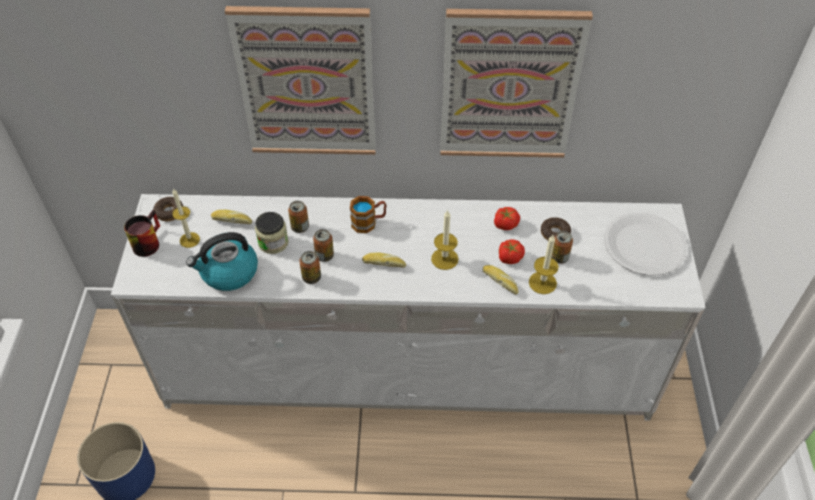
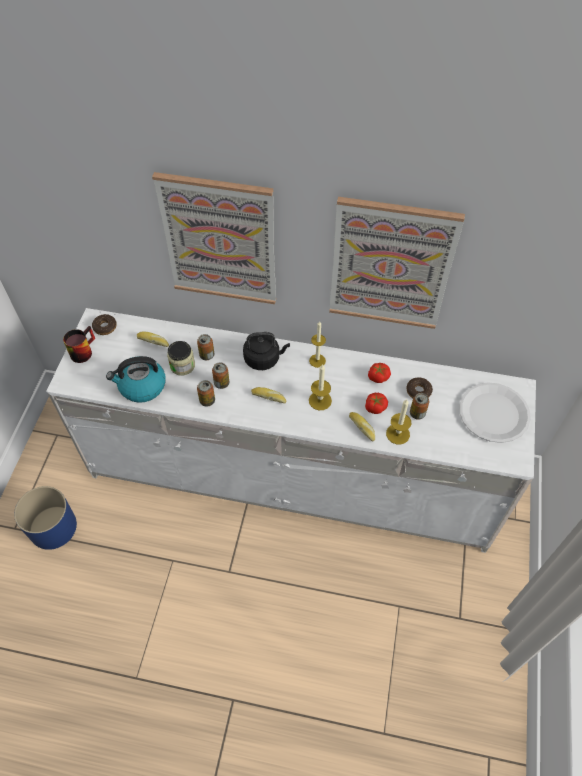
camera: 10 degrees right, 5 degrees up
(189, 240) = (116, 353): candle -> candle (317, 360)
(369, 222) = (264, 359): mug -> black kettle

